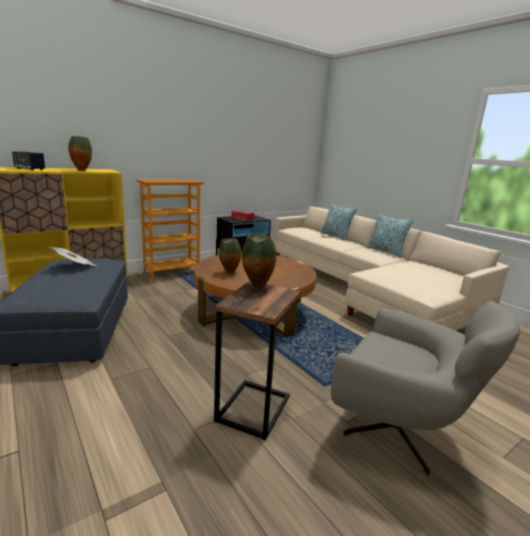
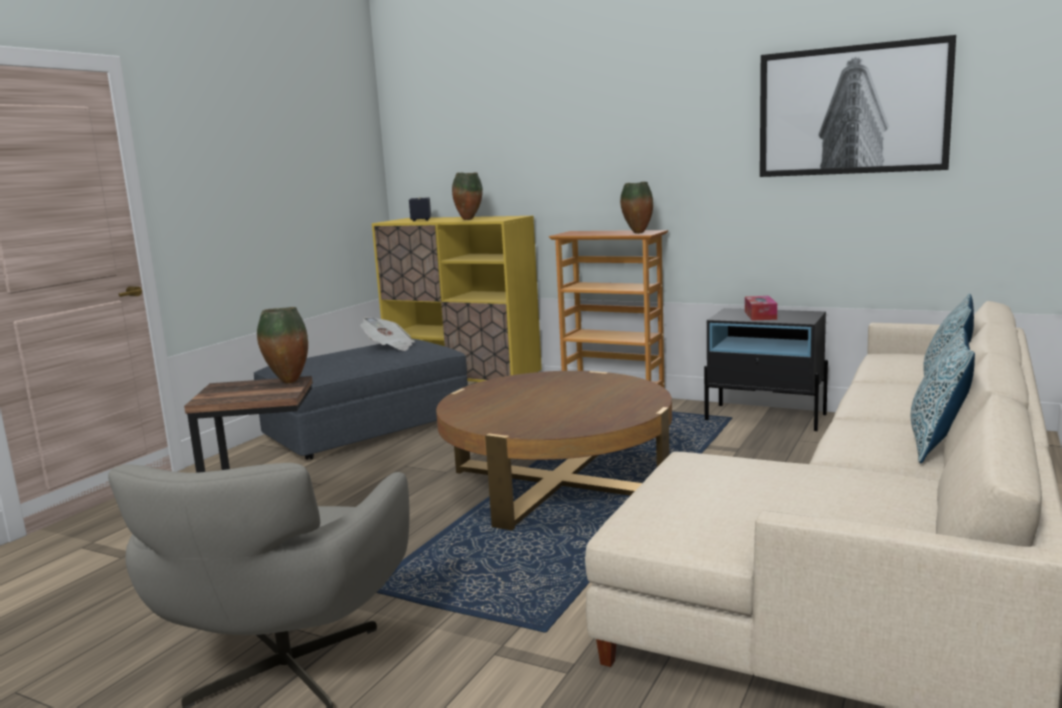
camera: 65 degrees right, 5 degrees down
(229, 272) = (506, 394): vase -> vase (637, 233)
(264, 130) = (852, 110): none -> picture

